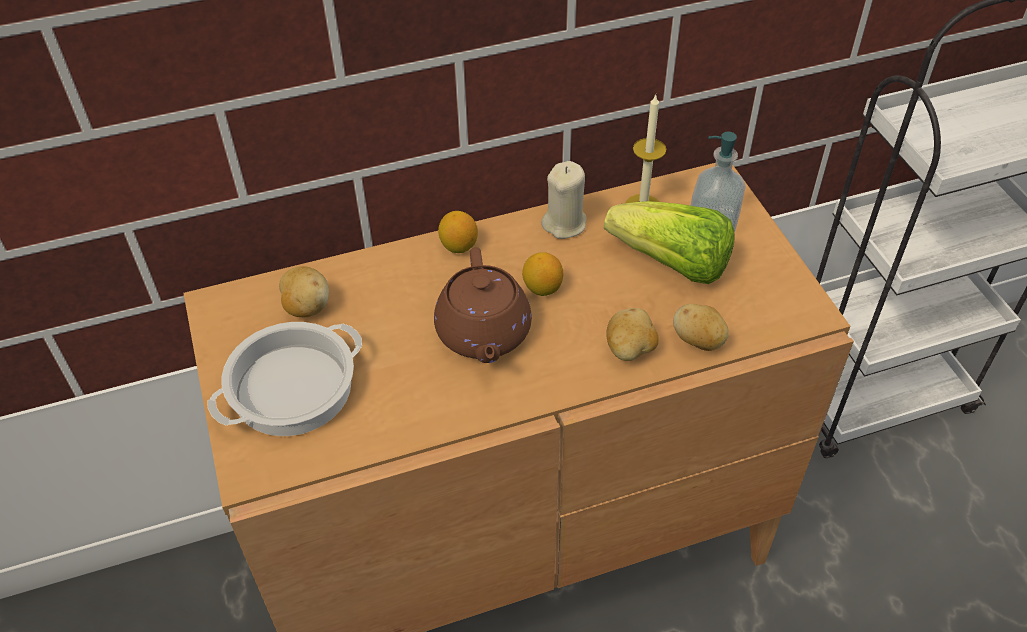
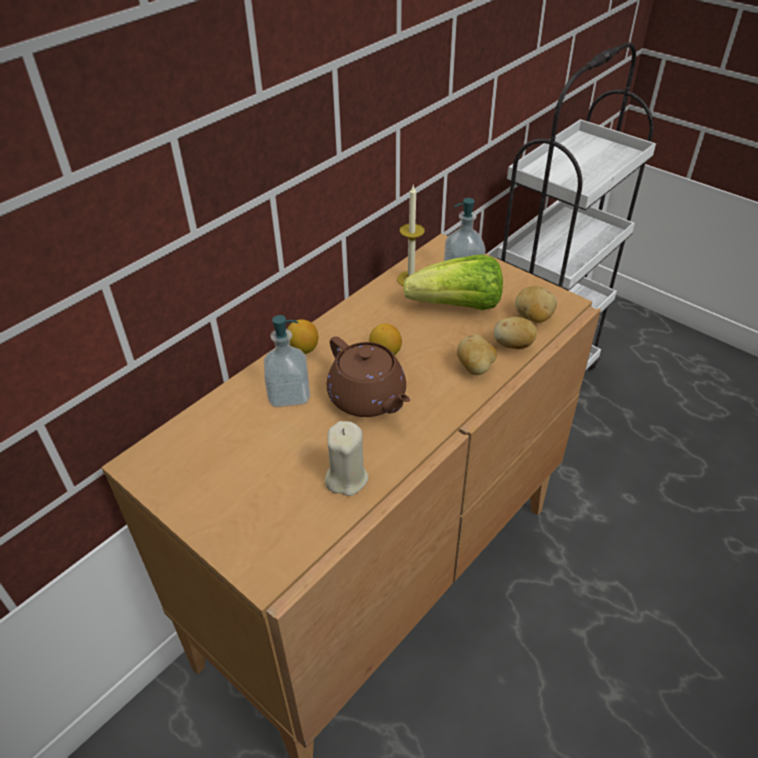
camera: 30 degrees left, 5 degrees down
(292, 387) = (251, 496): cooking pot -> none
(306, 307) = (217, 435): potato -> potato (533, 317)
(406, 293) = (289, 394): none -> soap dispenser
(564, 223) = (367, 307): beige candle -> beige candle (346, 478)

